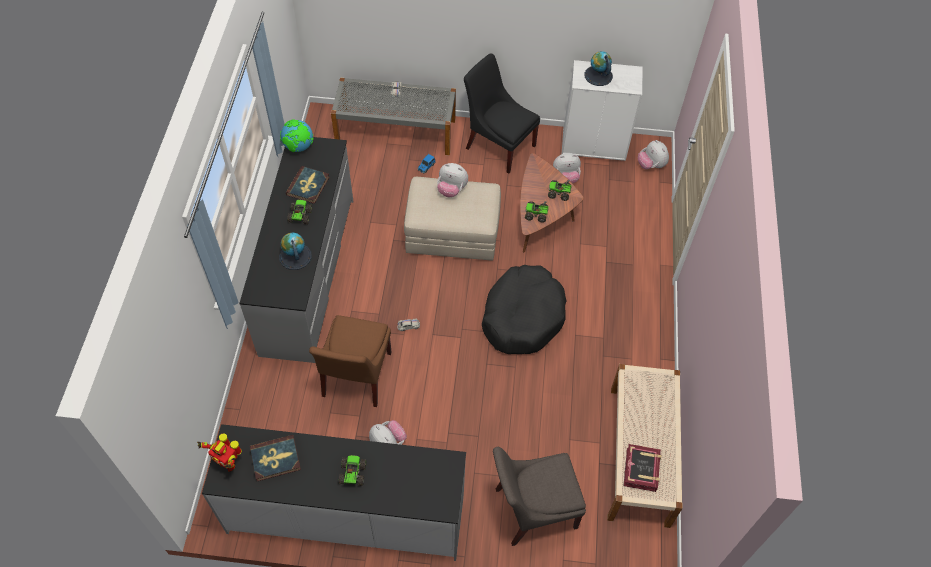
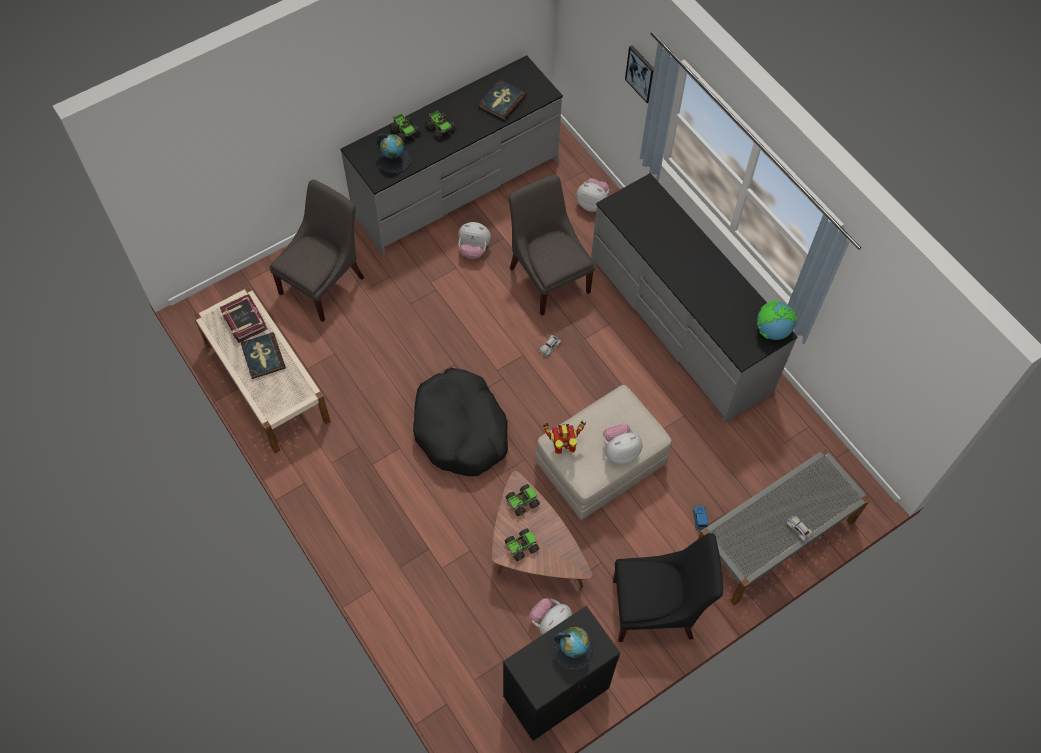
camera: 140 degrees right, 5 degrees up
(185, 305) = (641, 73): none -> picture
(228, 463) = (530, 79): toy robot -> toy robot (563, 447)
(295, 256) = (653, 235): globe -> globe (393, 160)
(300, 216) = (690, 270): toy truck -> toy truck (404, 131)
(308, 186) = (717, 301): book -> book (263, 357)
(355, 377) = (548, 276): brown chair -> grey chair
(594, 147) = (555, 695): white cabinet -> black cabinet
(651, 165) = (472, 721): plush toy -> plush toy (592, 203)

